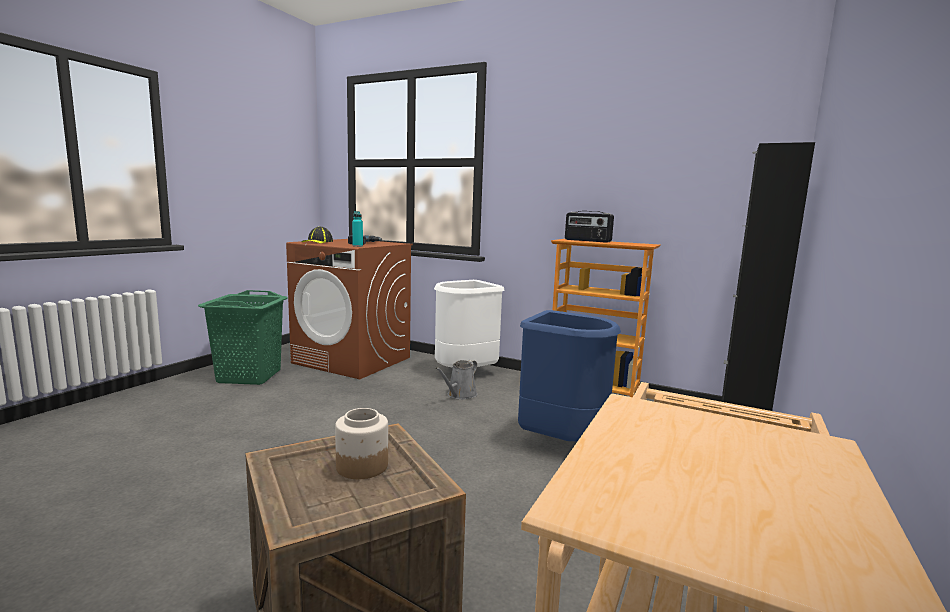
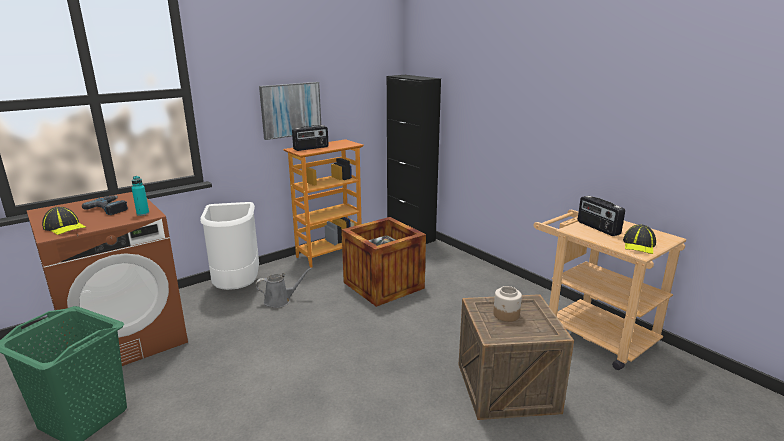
camera: 65 degrees left, 10 degrees up
(460, 395) = (280, 300): grey watering can -> grey watering can turned 75 degrees counterclockwise
(561, 442) = (383, 285): blue trash can -> crate
(587, 193) = (291, 110): none -> picture
(652, 504) = (639, 245): none -> cap
(696, 434) = (597, 228): none -> radio

